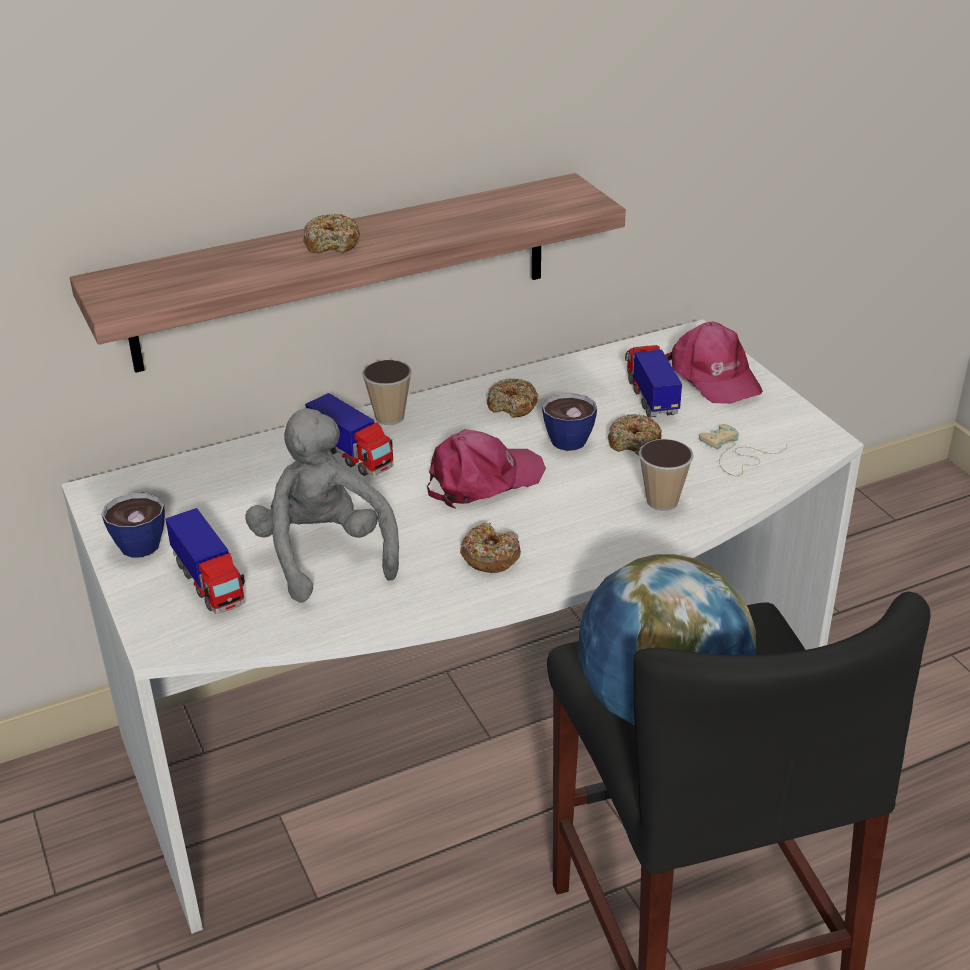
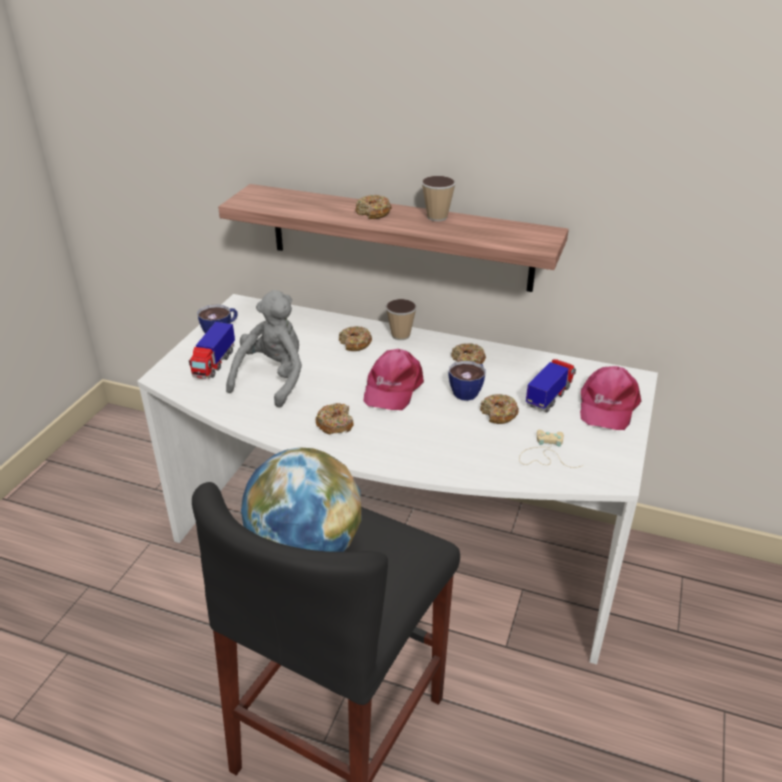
camera: 45 degrees right, 0 degrees up
(352, 456) = (355, 343): toy truck -> donut
(482, 480) = (392, 387): pink cap -> pink cap turned 90 degrees clockwise
(662, 501) = (461, 451): cup -> cup (437, 217)

